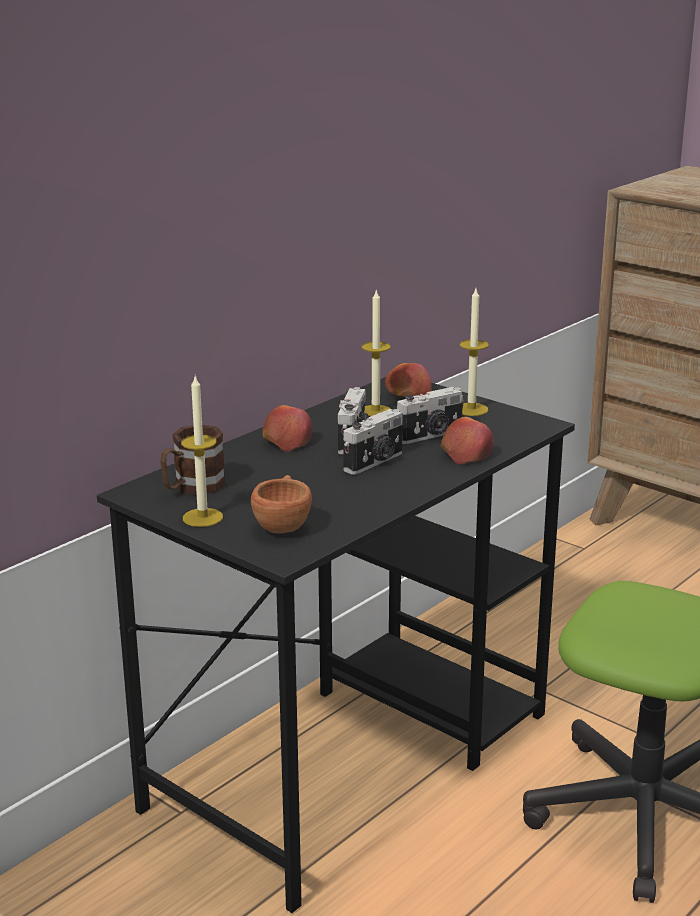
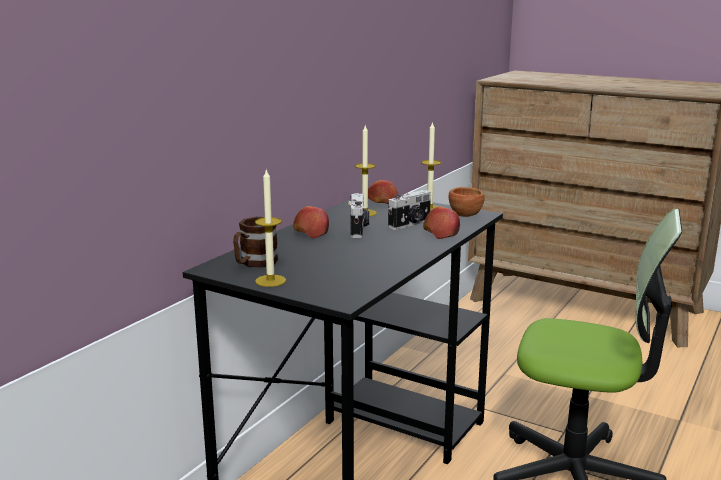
camera: 10 degrees left, 5 degrees down
(283, 524) = (333, 281): brown cup -> brown cup (464, 213)
(375, 462) = (380, 241): camera -> none

